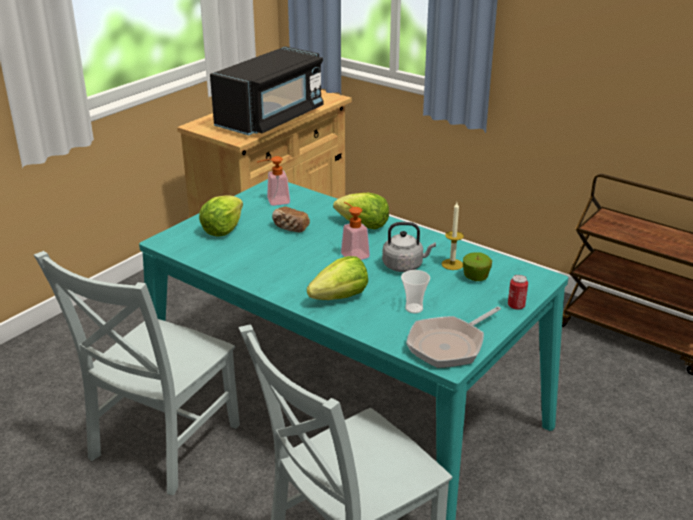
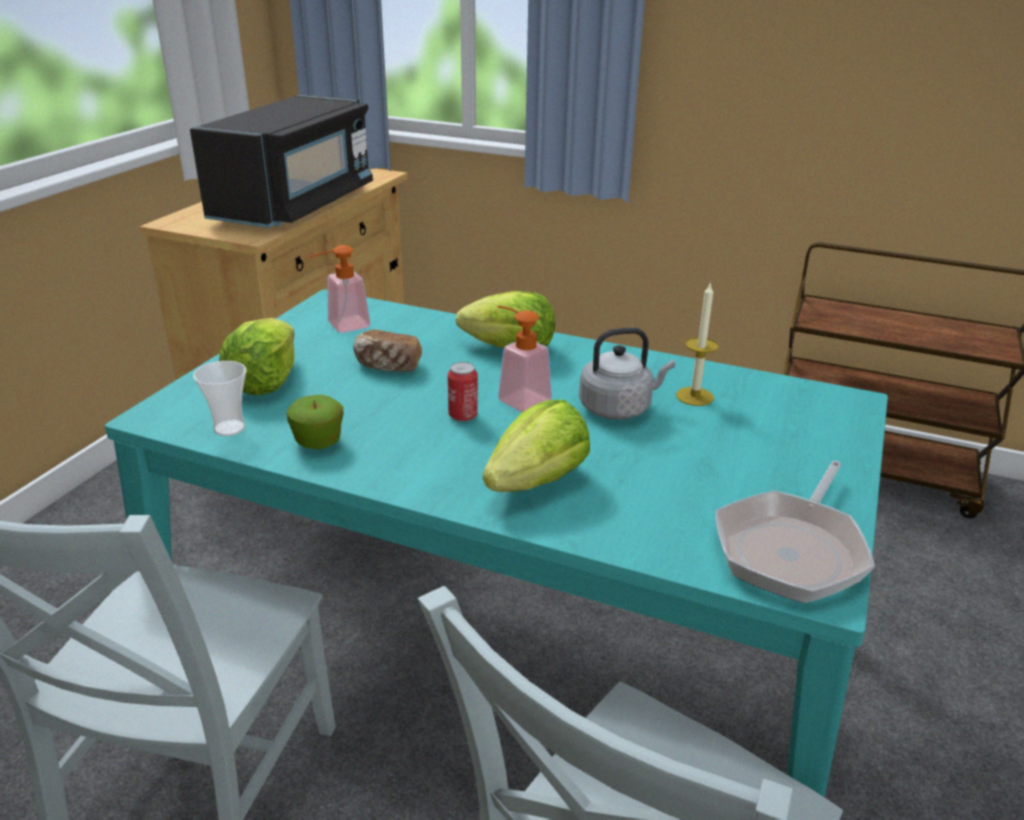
camera: 15 degrees left, 0 degrees up
(414, 308) = (682, 484): cup -> cup (229, 428)
(476, 277) = (747, 414): apple -> apple (318, 442)
(516, 306) = (848, 455): can -> can (463, 415)

